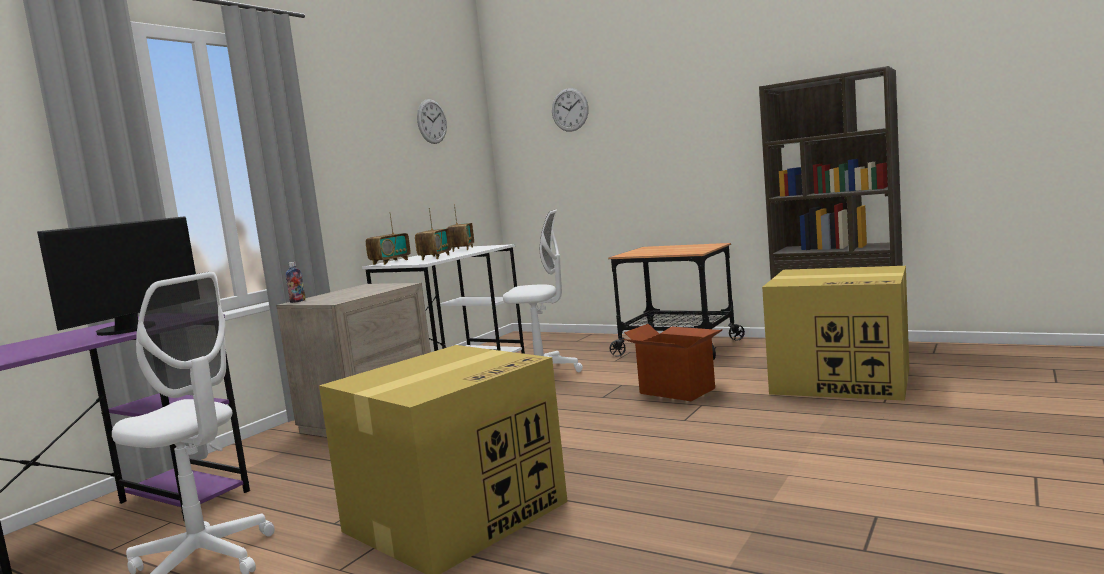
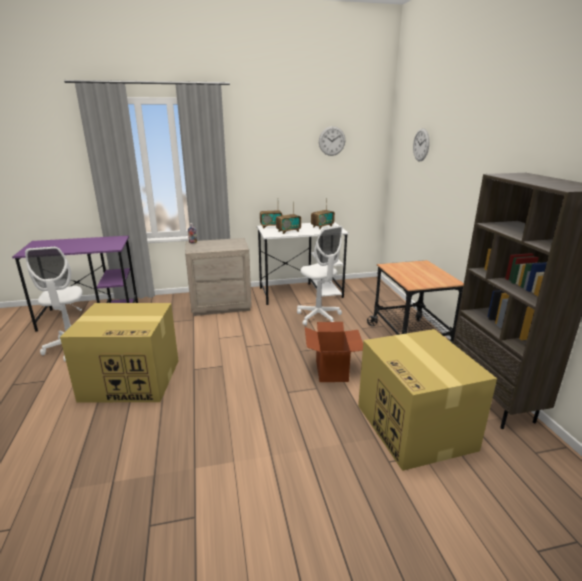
camera: 45 degrees right, 15 degrees up
(131, 329) = (89, 247): monitor -> none

